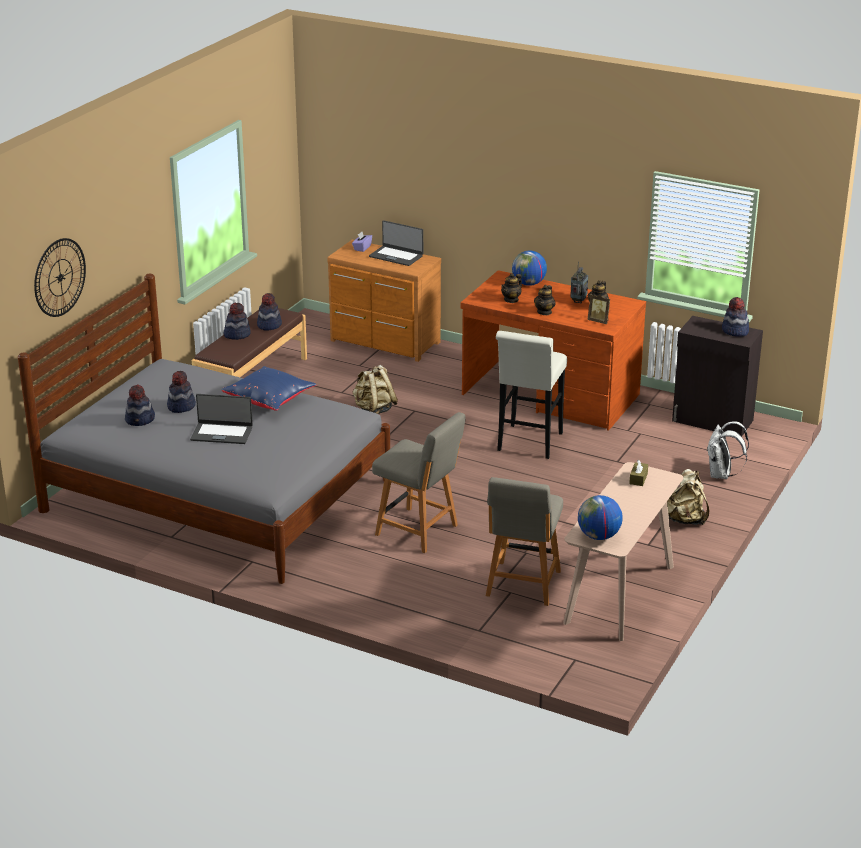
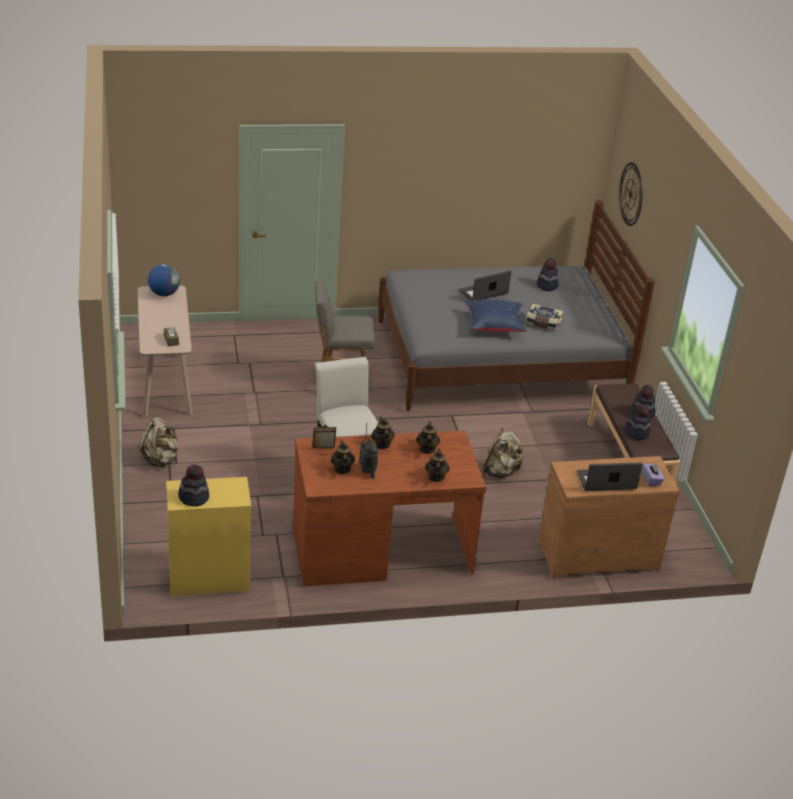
camera: 140 degrees right, 5 degrees up
(181, 406) = (540, 302): hat -> none
(216, 388) = (543, 323): none -> book
(522, 585) = (234, 370): grey chair -> none
(529, 284) = (436, 477): globe -> teapot
(712, 421) = (208, 578): black cabinet -> yellow cabinet
(722, 475) = (159, 515): white backpack -> none

